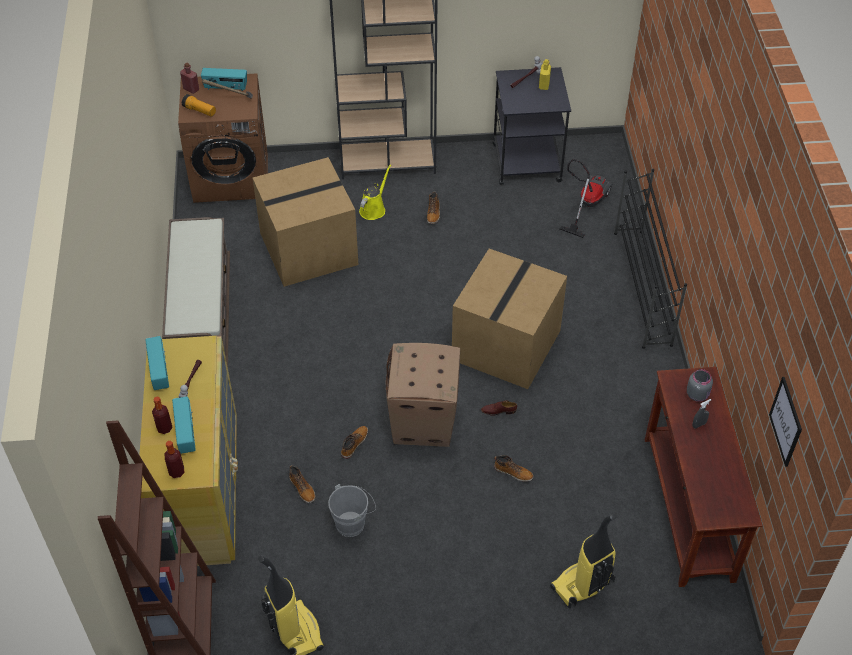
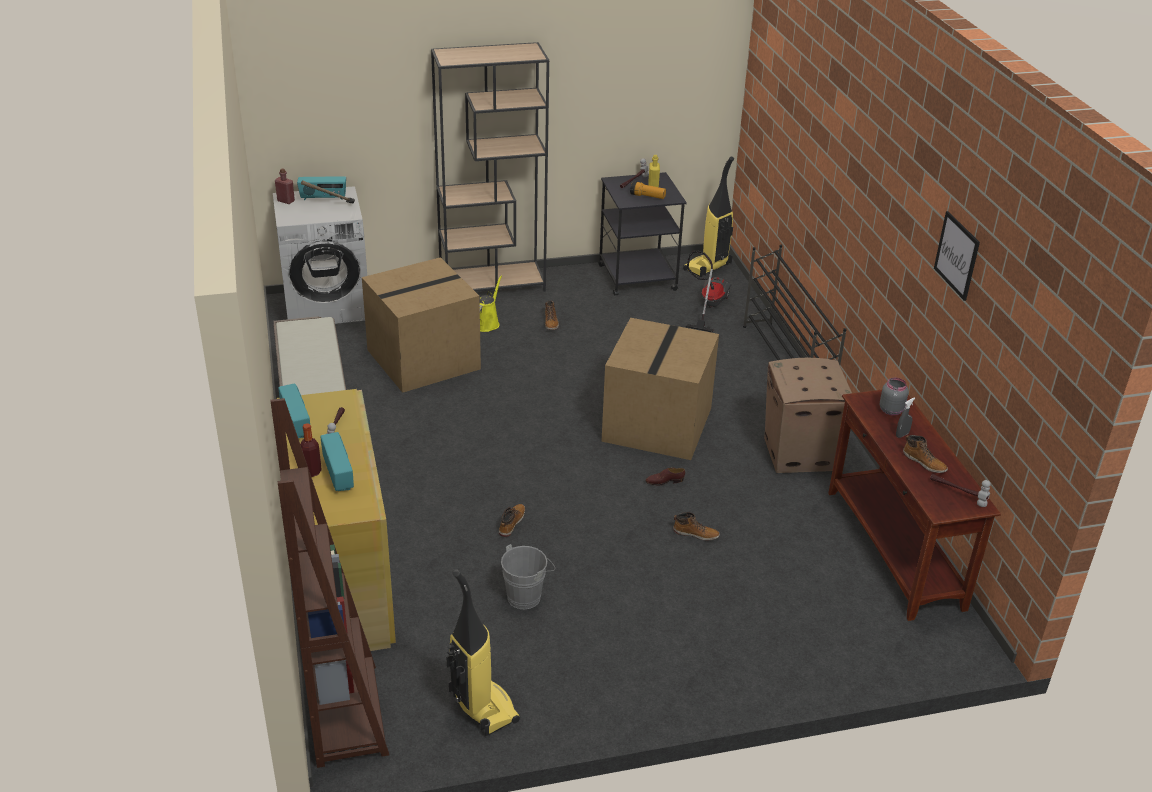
camera: 10 degrees left, 15 degrees down
(176, 472) = (334, 509): bottle -> none
(199, 111) = (298, 216): flashlight -> flashlight (647, 196)
(231, 180) = (327, 308): brown washing machine -> white washing machine
(302, 488) = (461, 569): boot -> boot (924, 463)
(423, 423) = (585, 498): cardboard box -> cardboard box (799, 454)
(582, 585) = (802, 630): vacuum cleaner -> vacuum cleaner (707, 267)
(730, 498) = (958, 493): none -> hammer
(786, 421) = (1018, 372): picture -> picture (957, 255)

